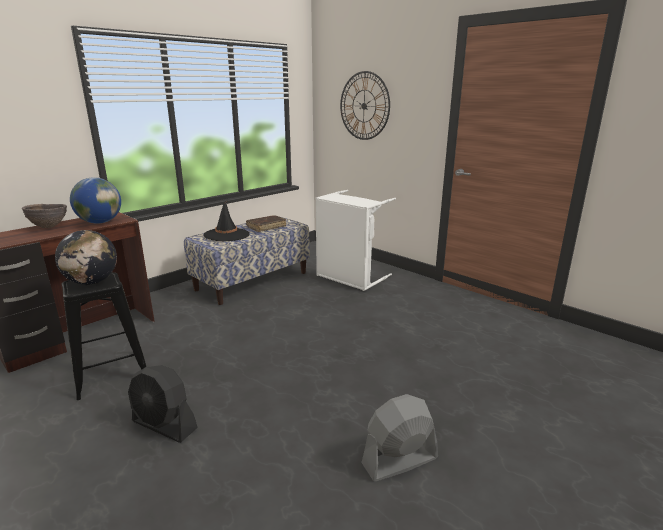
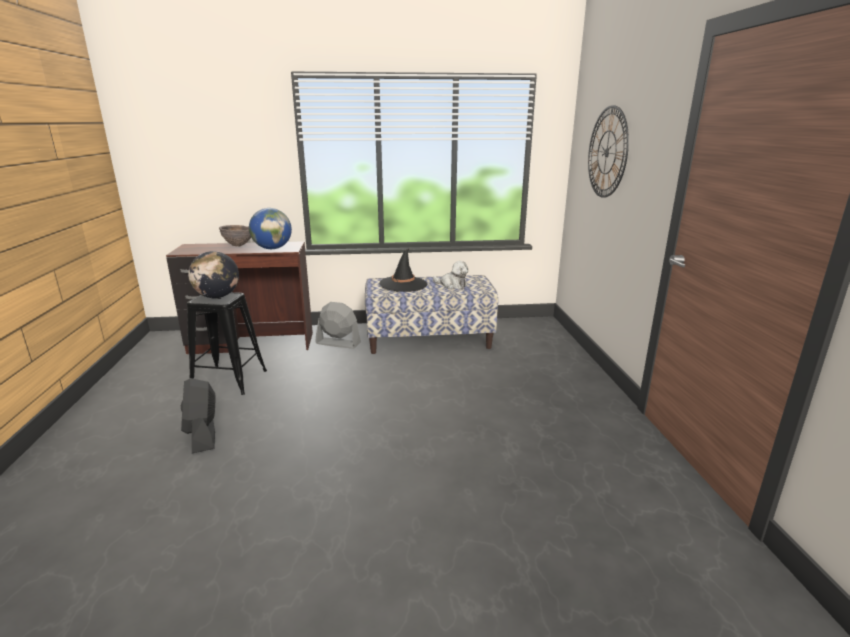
camera: 40 degrees right, 0 degrees up
(266, 227) = (452, 285): brown book -> plush toy
(349, 278) = (529, 369): white laundry basket -> none
(399, 461) = (294, 573): grey fan -> grey fan (338, 343)

